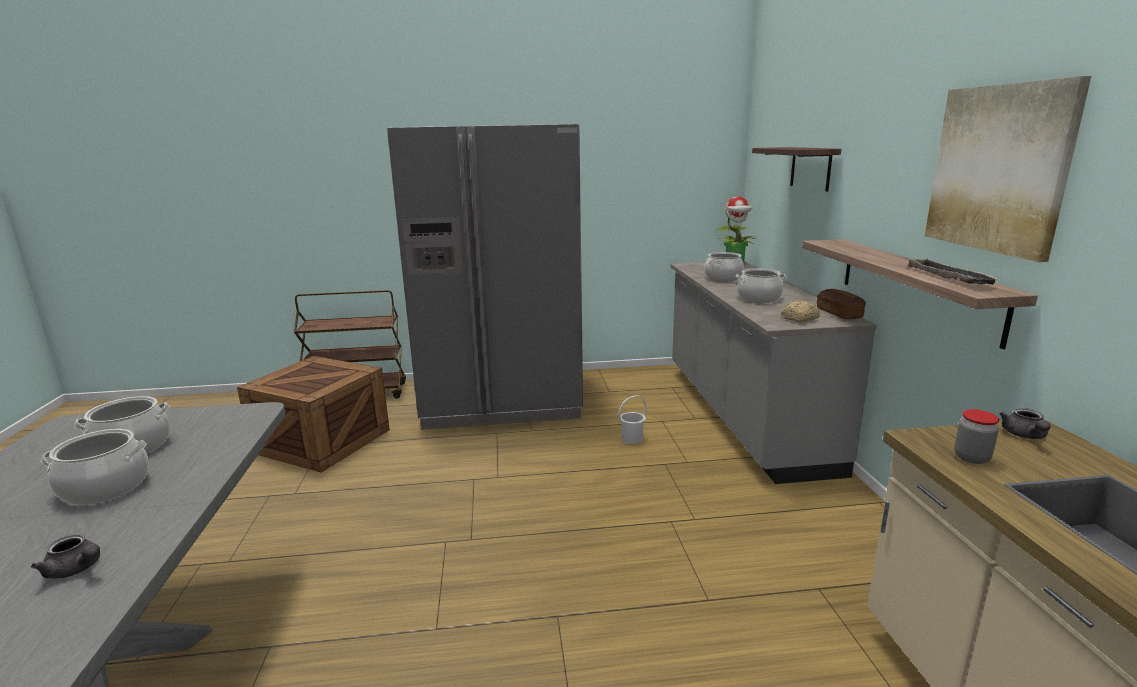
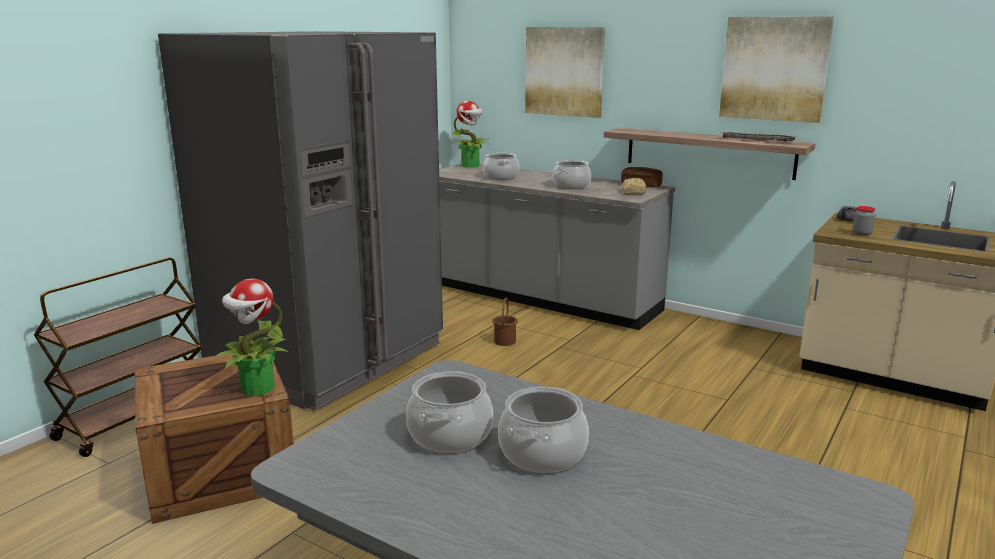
camera: 50 degrees left, 0 degrees up
(76, 569) = (708, 472): grey teapot -> none
(314, 389) = (256, 388): none -> potted plant
(631, 438) = (504, 341): white bucket -> brown bucket
(810, 168) = (564, 71): shelf -> picture

